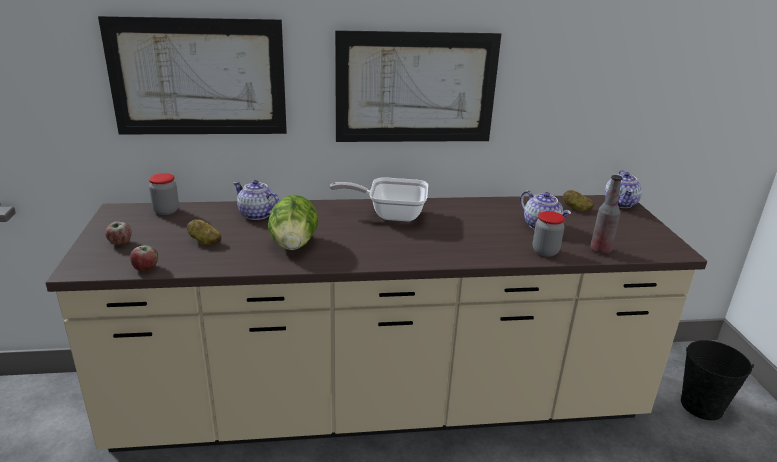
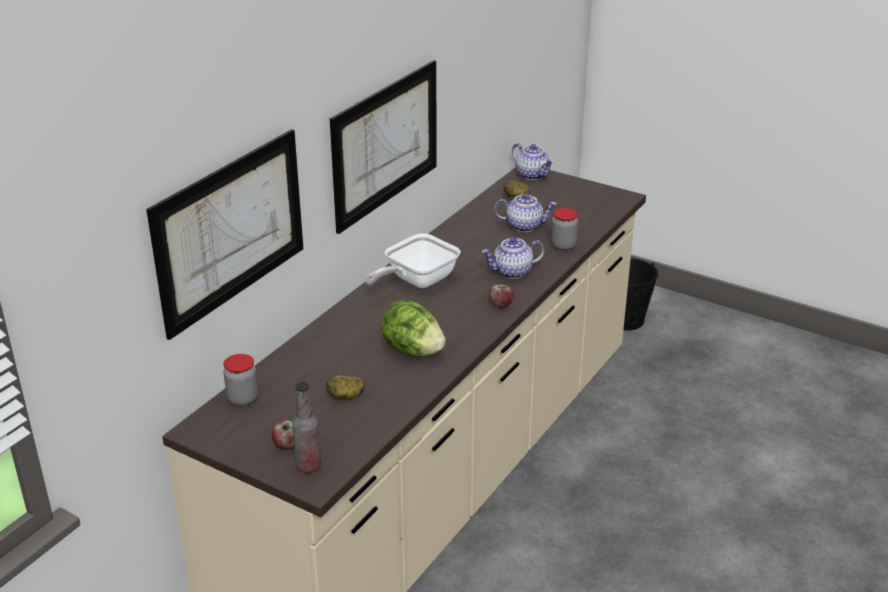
camera: 50 degrees left, 5 degrees up
(146, 268) = (362, 442): apple -> apple (501, 305)
(256, 214) = (323, 349): teapot -> teapot (512, 272)
(600, 250) = (587, 223): bottle -> bottle (308, 465)

